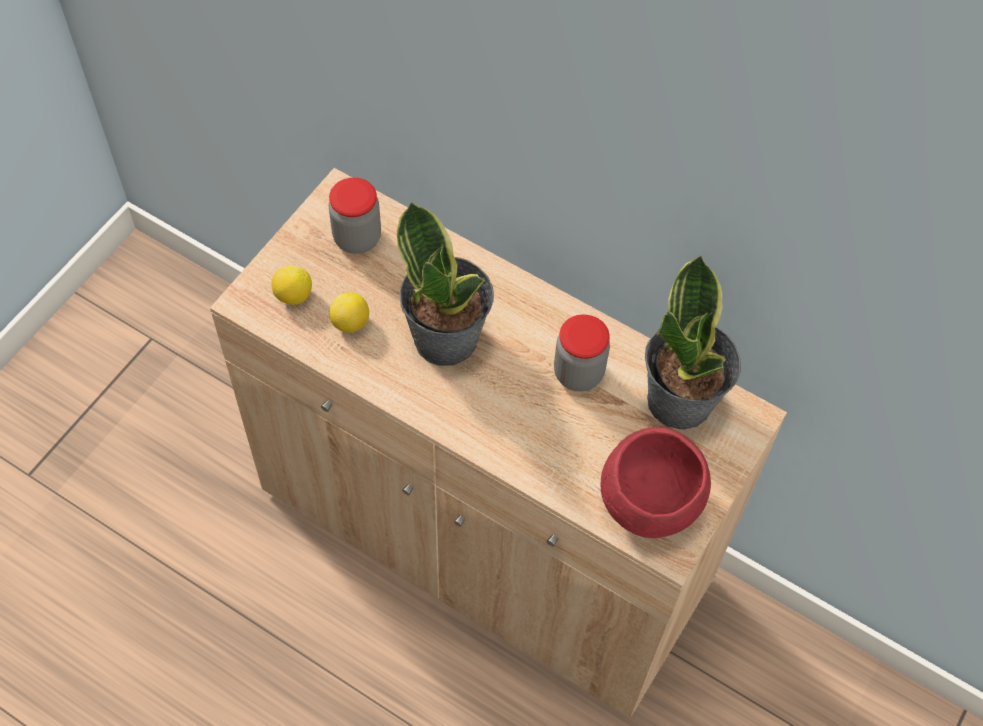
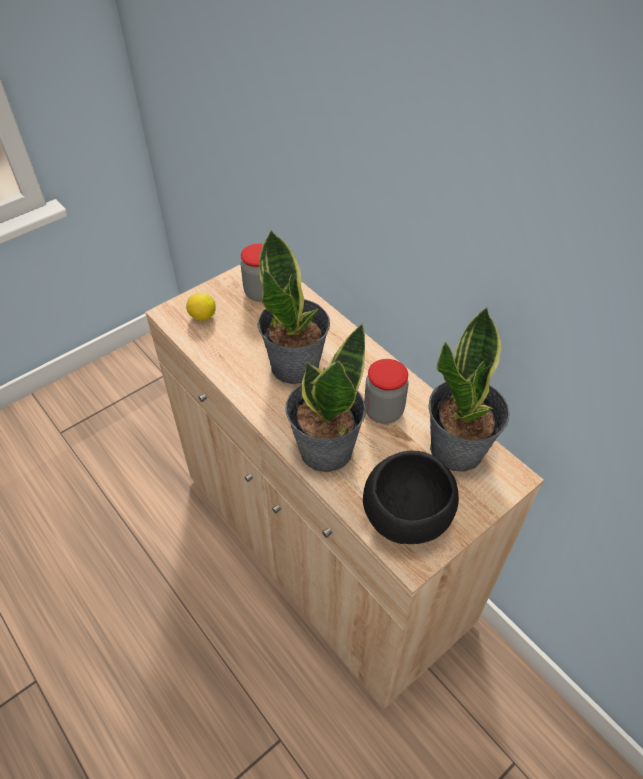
camera: 20 degrees right, 10 degrees down
(350, 323) = (233, 341): lemon -> none
(526, 443) = (324, 449): none -> potted plant
(650, 502) = (407, 517): red bowl -> black bowl

